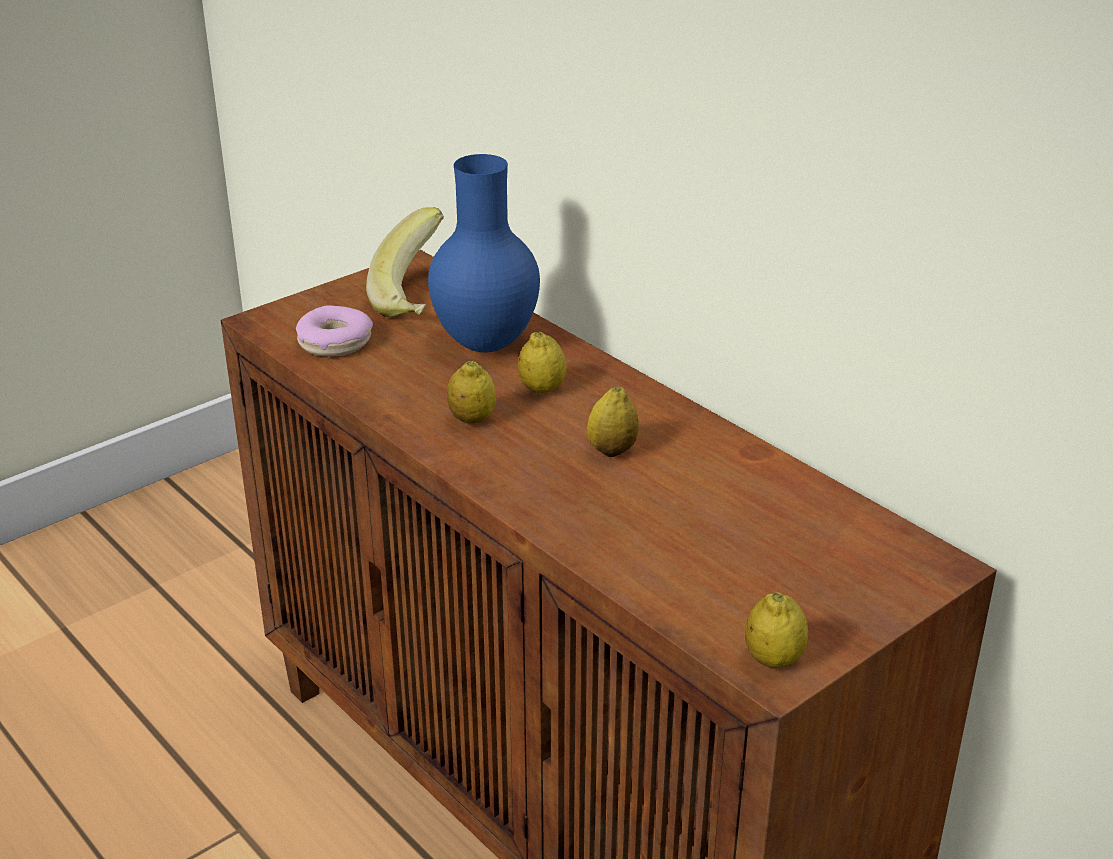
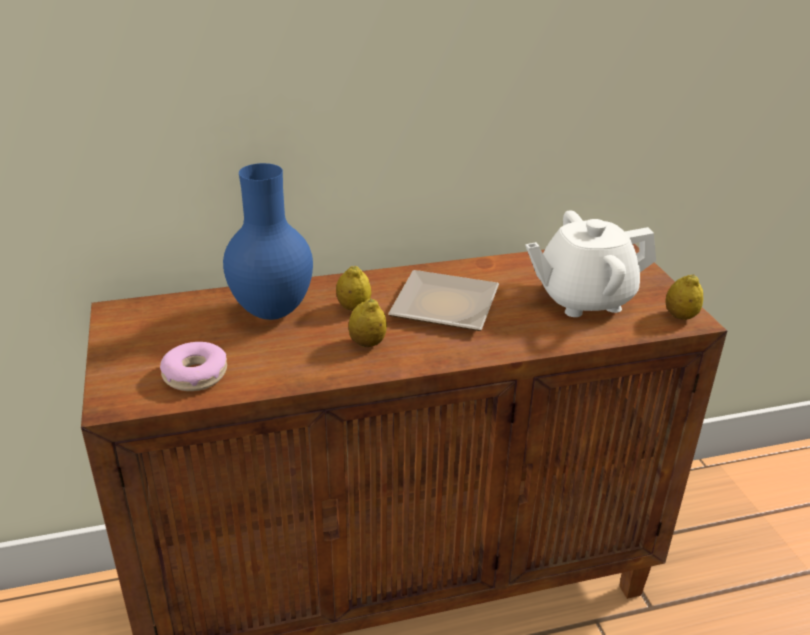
camera: 65 degrees left, 0 degrees up
(418, 298) = (171, 322): banana -> none
(612, 450) = (448, 304): lemon -> plate
(736, 556) = (583, 299): none -> white teapot

